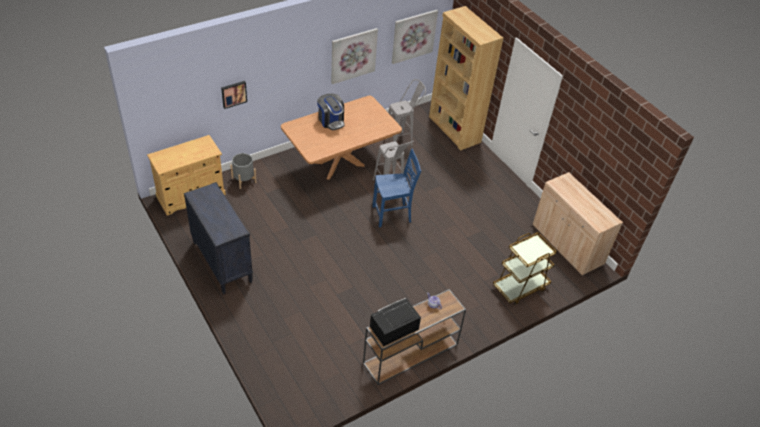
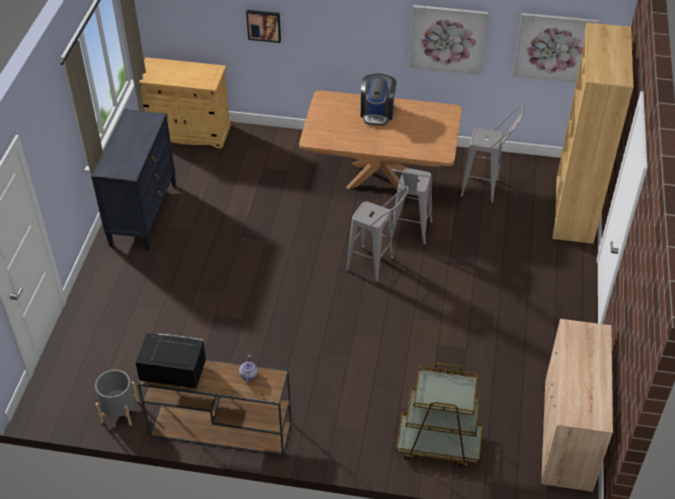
camera: 45 degrees right, 0 degrees up
(244, 180) = (256, 143): grey planter -> grey planter (119, 411)
(392, 215) = (376, 267): blue chair -> grey stool

